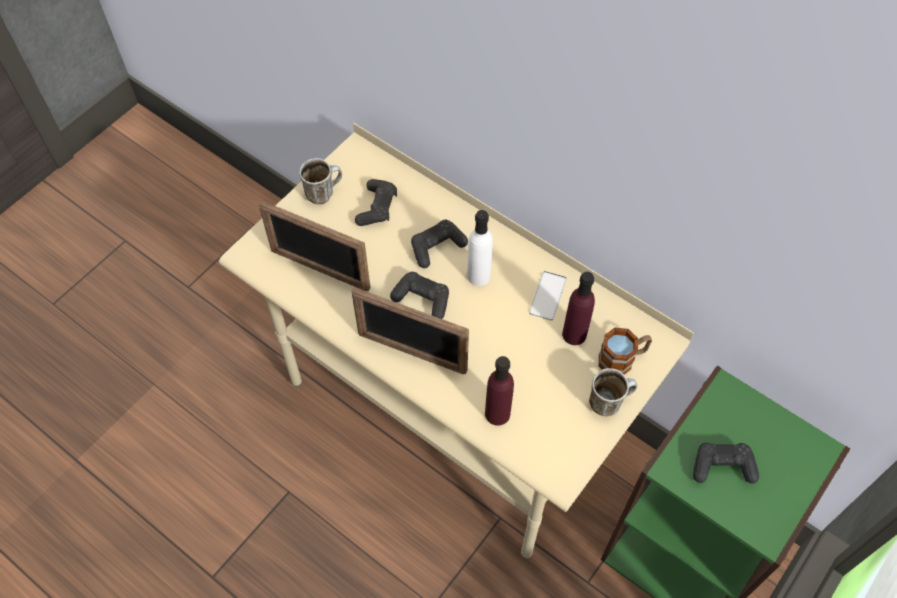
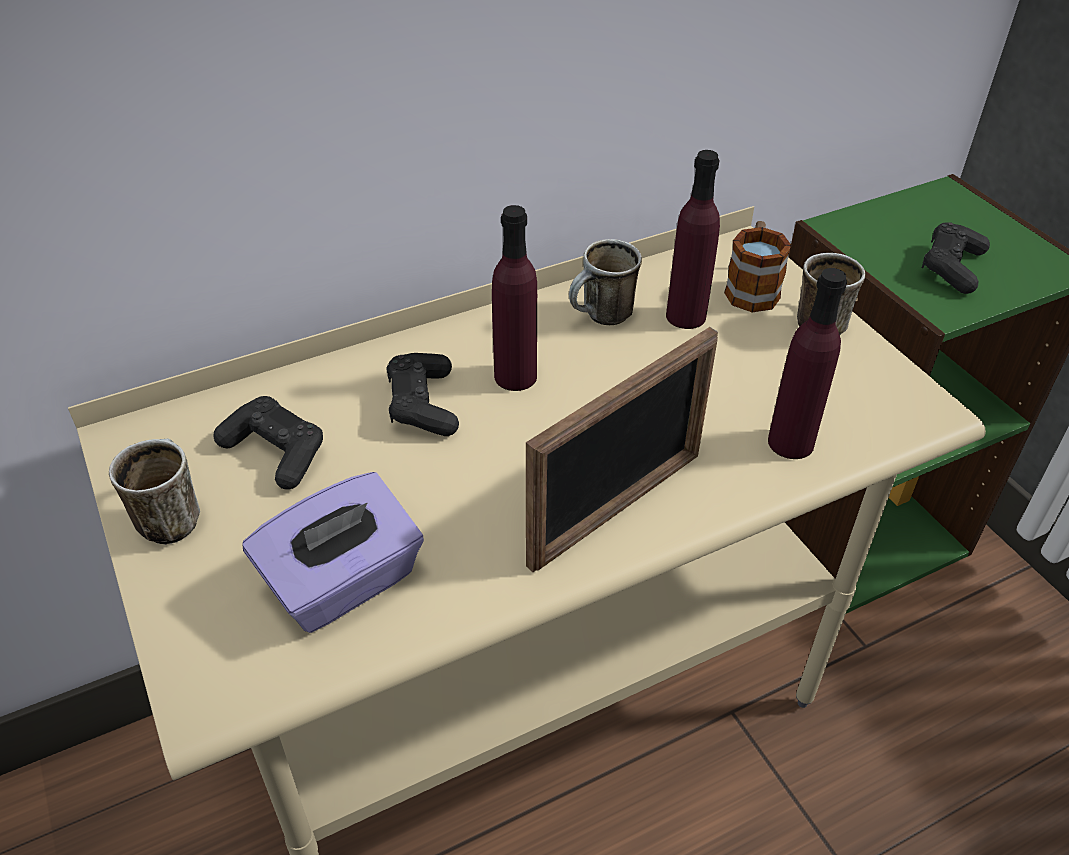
camera: 65 degrees left, 15 degrees down
(319, 269) = (344, 583): picture frame -> purple tissue box
(422, 299) = (515, 458): black game controller -> none
(478, 276) = (515, 376): white bottle -> purple bottle
(548, 296) = (602, 318): phone -> mug

